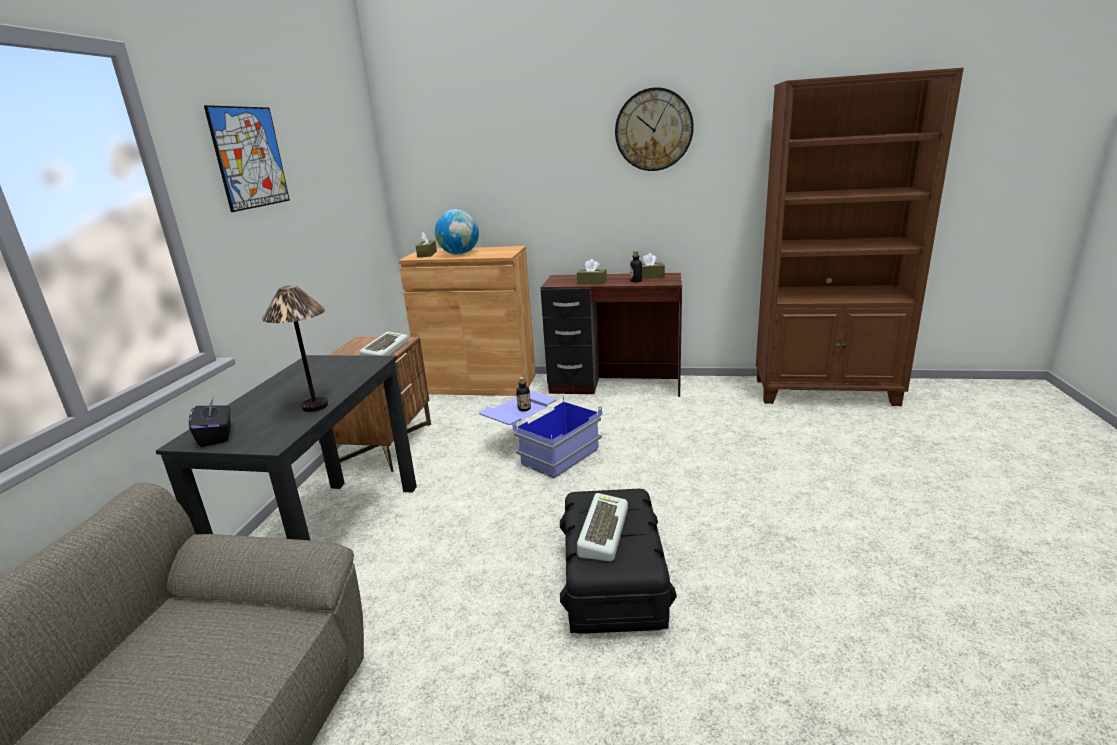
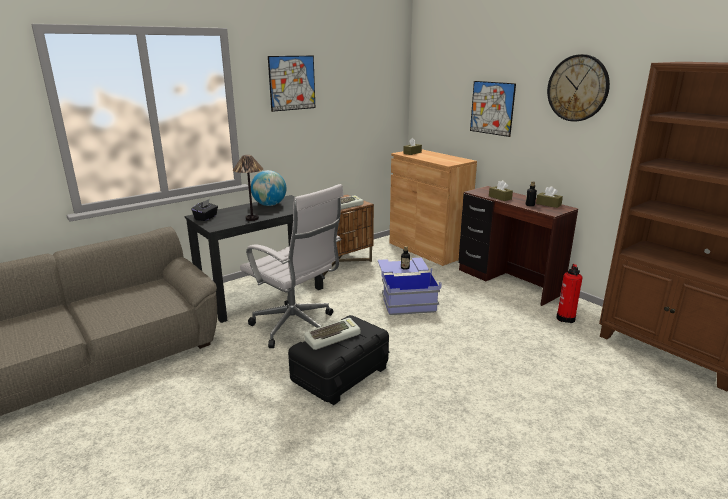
camera: 40 degrees right, 0 degrees up
(459, 254) = (428, 157): globe -> globe (270, 205)
(460, 558) = (296, 327): none -> white office chair
(535, 171) = (492, 108): none -> picture
(715, 398) = (566, 318): none -> fire extinguisher

